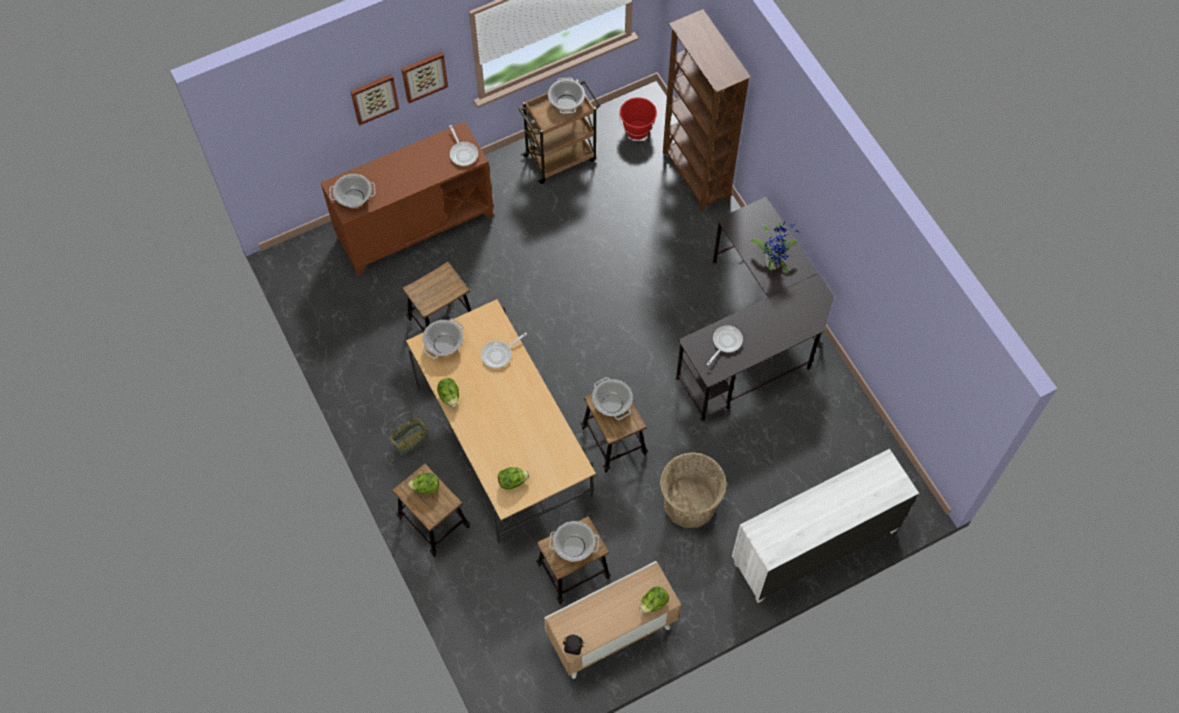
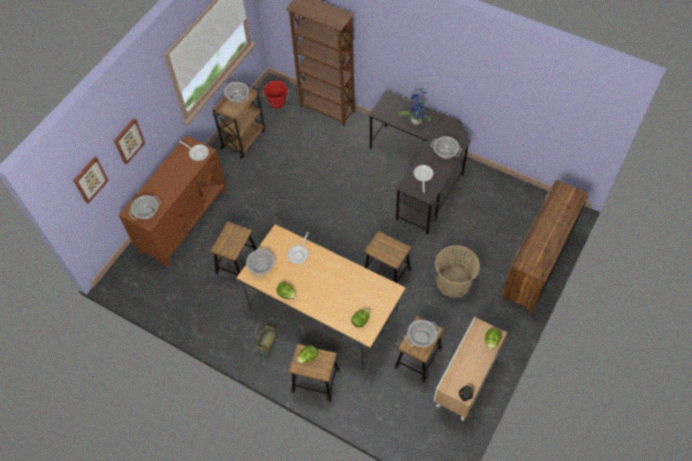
camera: 30 degrees left, 5 degrees down
(424, 76) = (152, 113): picture -> picture (90, 179)
(612, 404) = (383, 245): cooking pot -> cooking pot (445, 152)
(813, 546) = (536, 265): white dresser -> brown dresser

